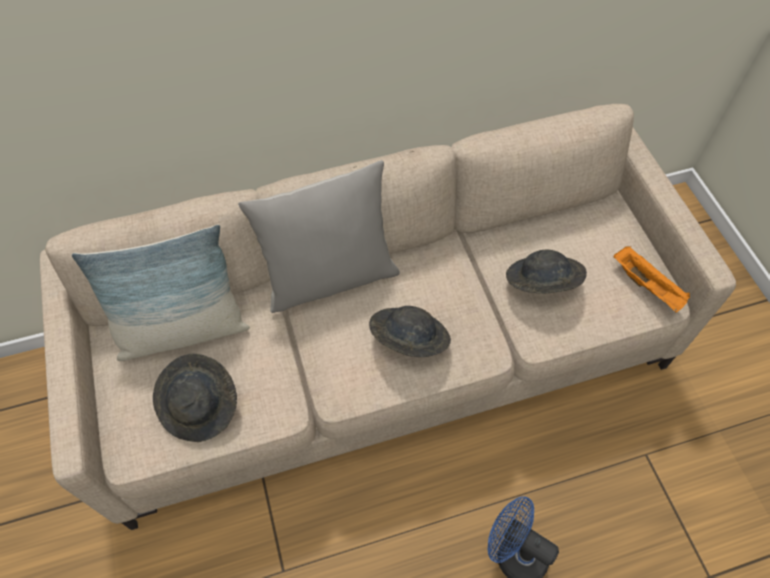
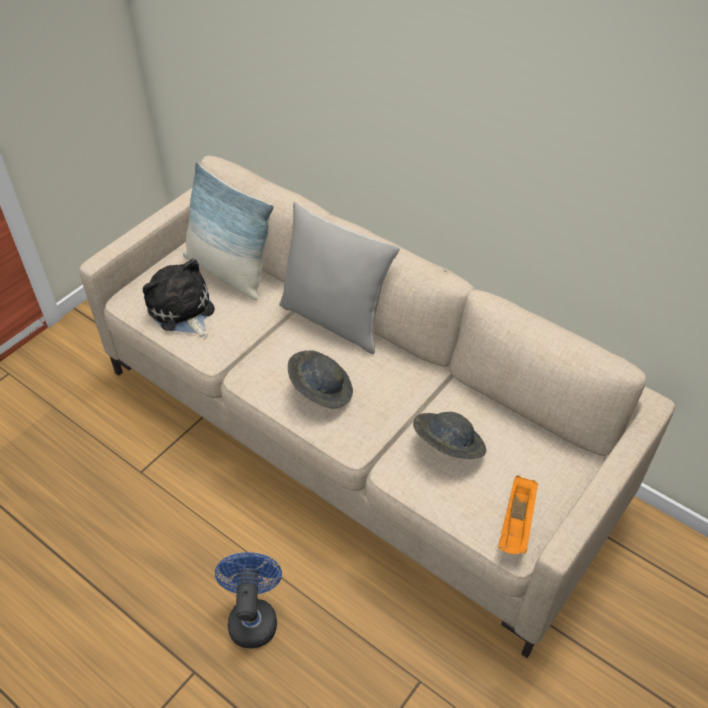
camera: 55 degrees right, 10 degrees down
(200, 406) = (182, 311): grey hat -> plush toy

